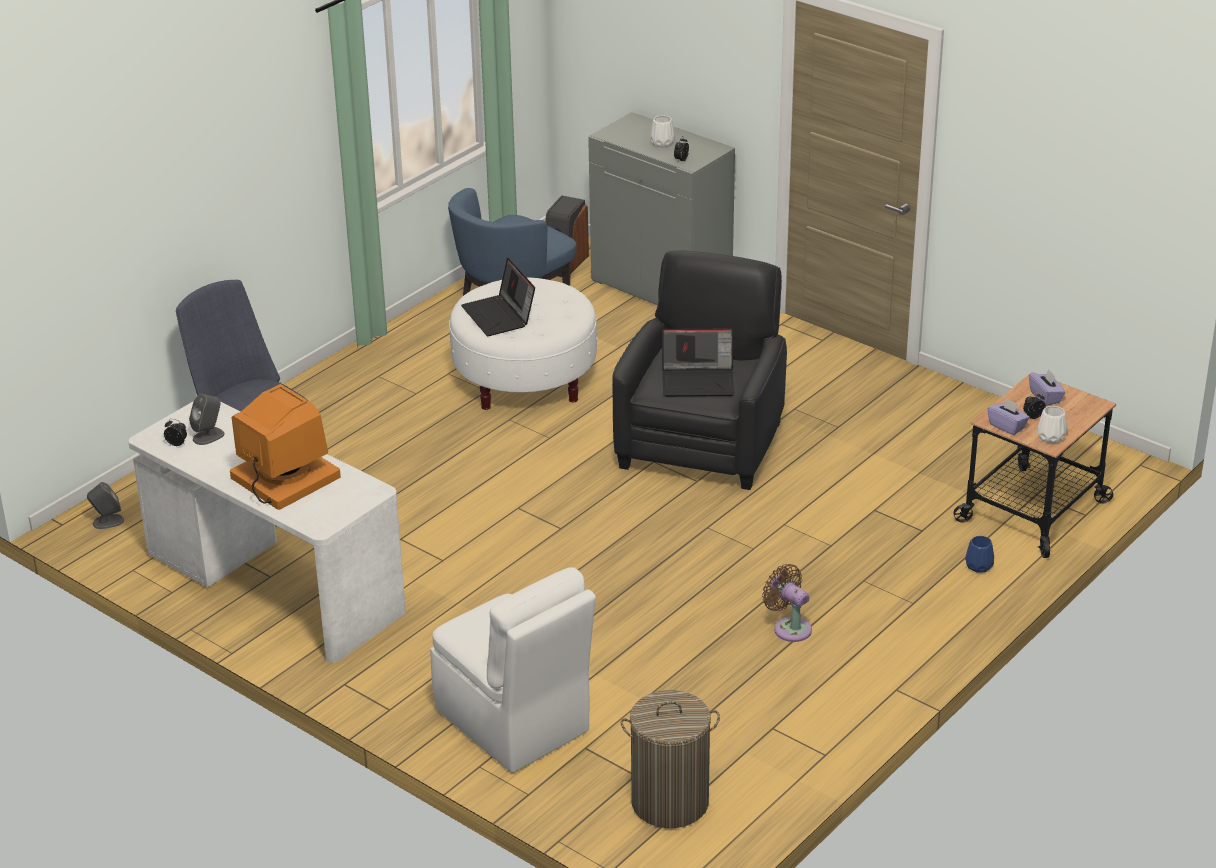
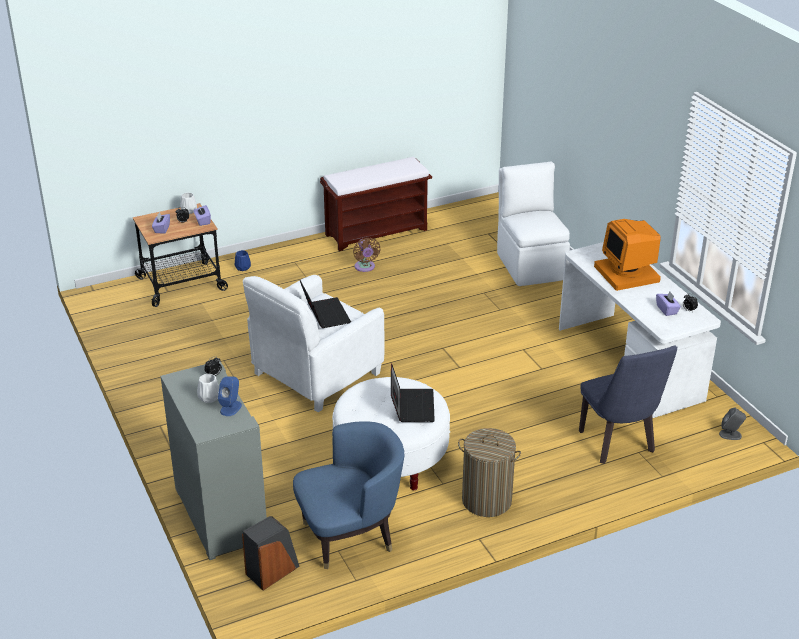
camera: 155 degrees left, 0 degrees up
(209, 436) = (667, 310): grey speaker -> purple tissue box
(631, 141) = (231, 408): none -> blue speaker
(670, 802) = (480, 221): laundry basket -> laundry basket (486, 500)
(699, 381) = (324, 314): laptop -> laptop turned 45 degrees clockwise
(701, 443) = (315, 374): black armchair -> white armchair
(838, 710) = (377, 232): none -> brown bench

